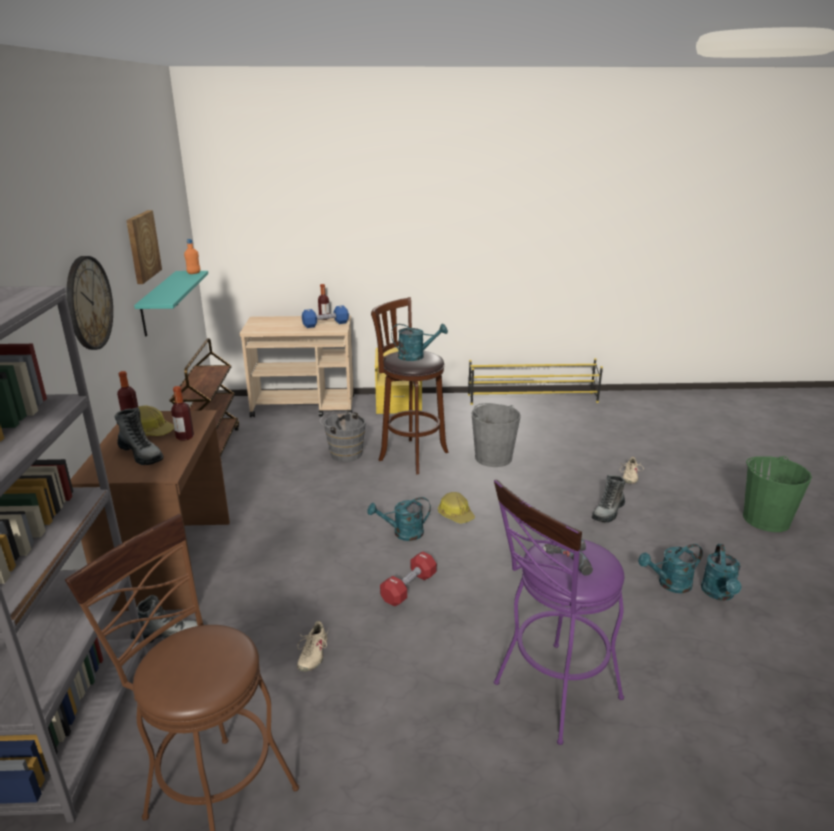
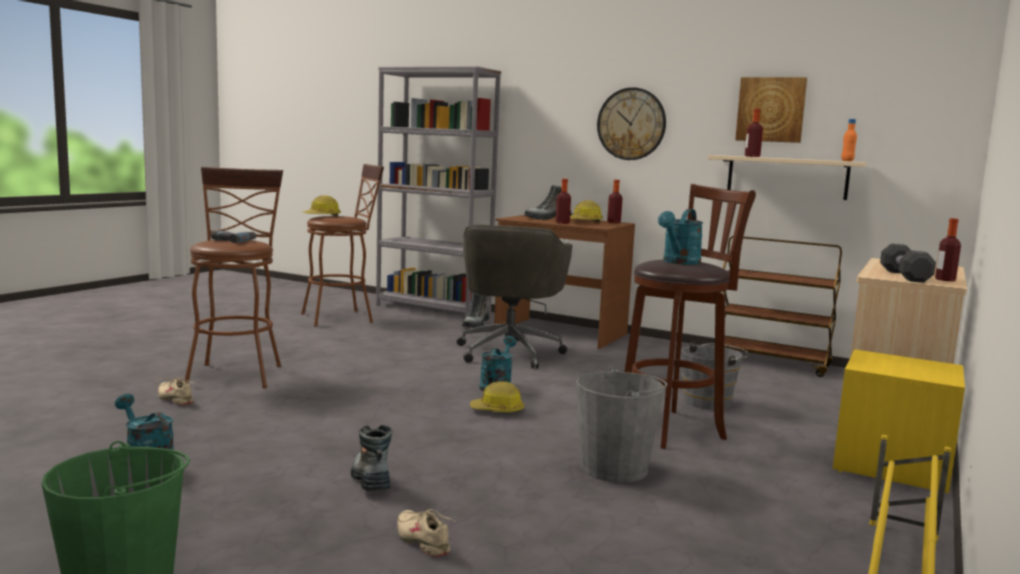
camera: 120 degrees right, 15 degrees down
(159, 303) = (787, 177): turquoise shelf -> beige shelf
(171, 293) = (752, 156): none -> bottle
(202, 680) = (322, 216): none -> hard hat
(288, 564) = (510, 352): none -> grey office chair
(312, 654) = (399, 341): beige shoe -> beige shoe (176, 399)
(325, 324) = (904, 276): blue dumbbell -> black dumbbell
(409, 588) = (416, 371): red dumbbell -> none
(550, 695) = (236, 373): purple stool -> brown stool
(669, 584) = (211, 450): turquoise watering can -> none

